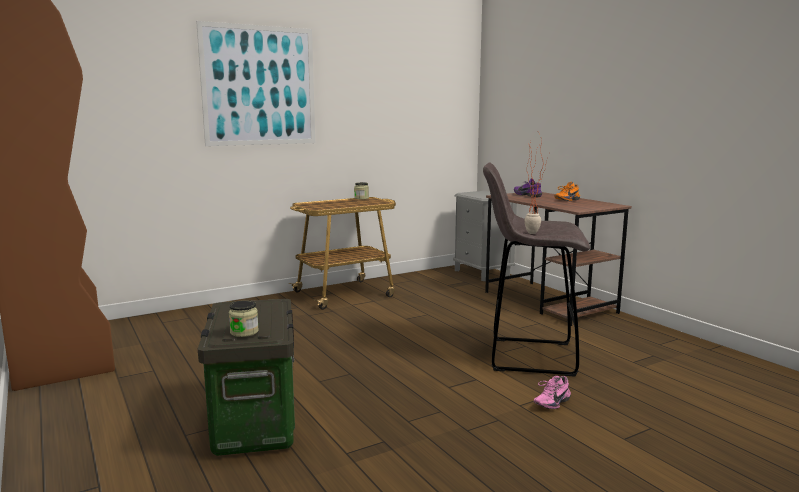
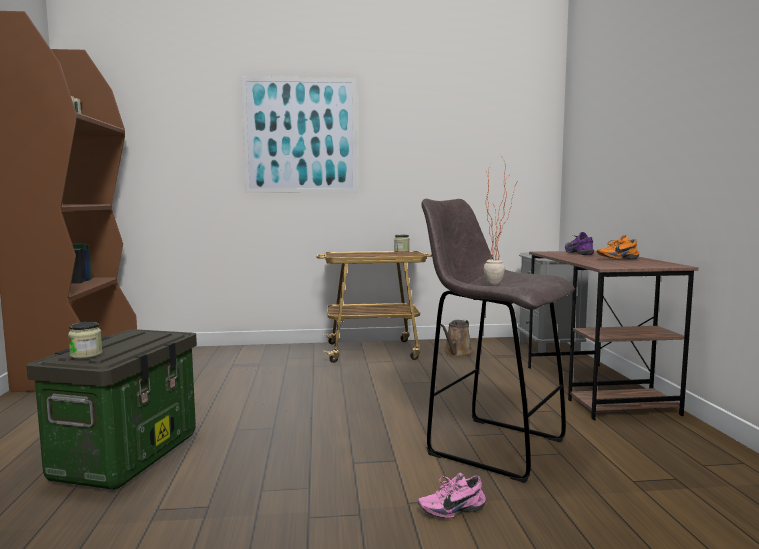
camera: 25 degrees right, 5 degrees down
(418, 287) = (457, 354): none -> brown watering can

